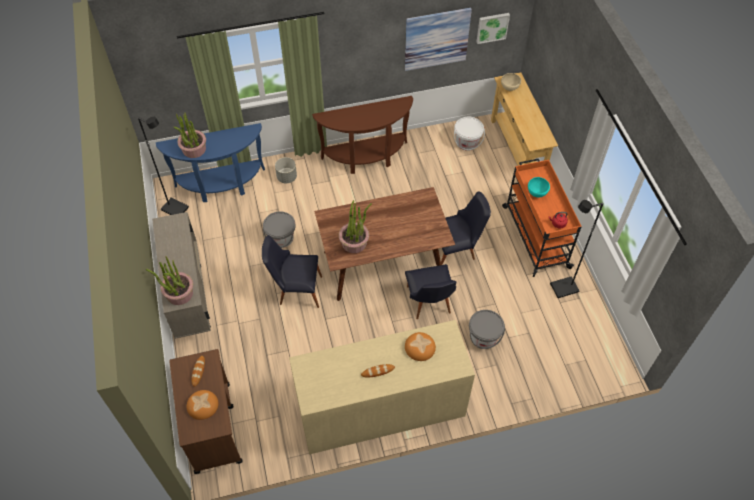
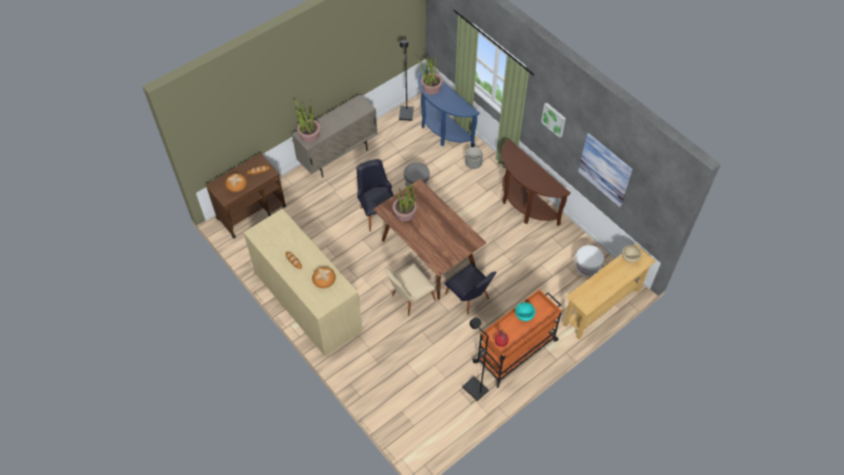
camera: 65 degrees right, 0 degrees up
(429, 304) = (409, 299): black chair -> beige chair
(483, 337) = (398, 346): grey bucket -> none
(492, 27) = (645, 201): picture -> picture (554, 119)

